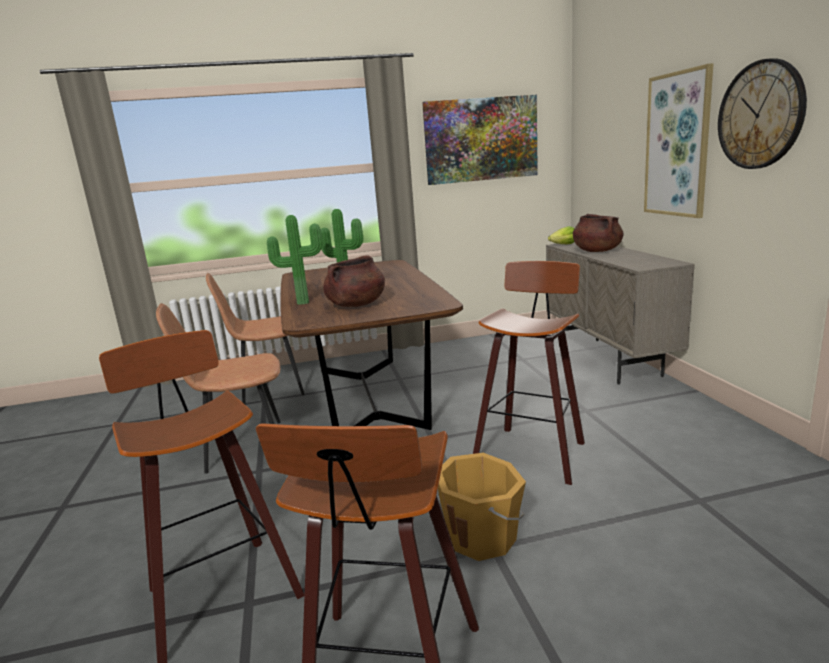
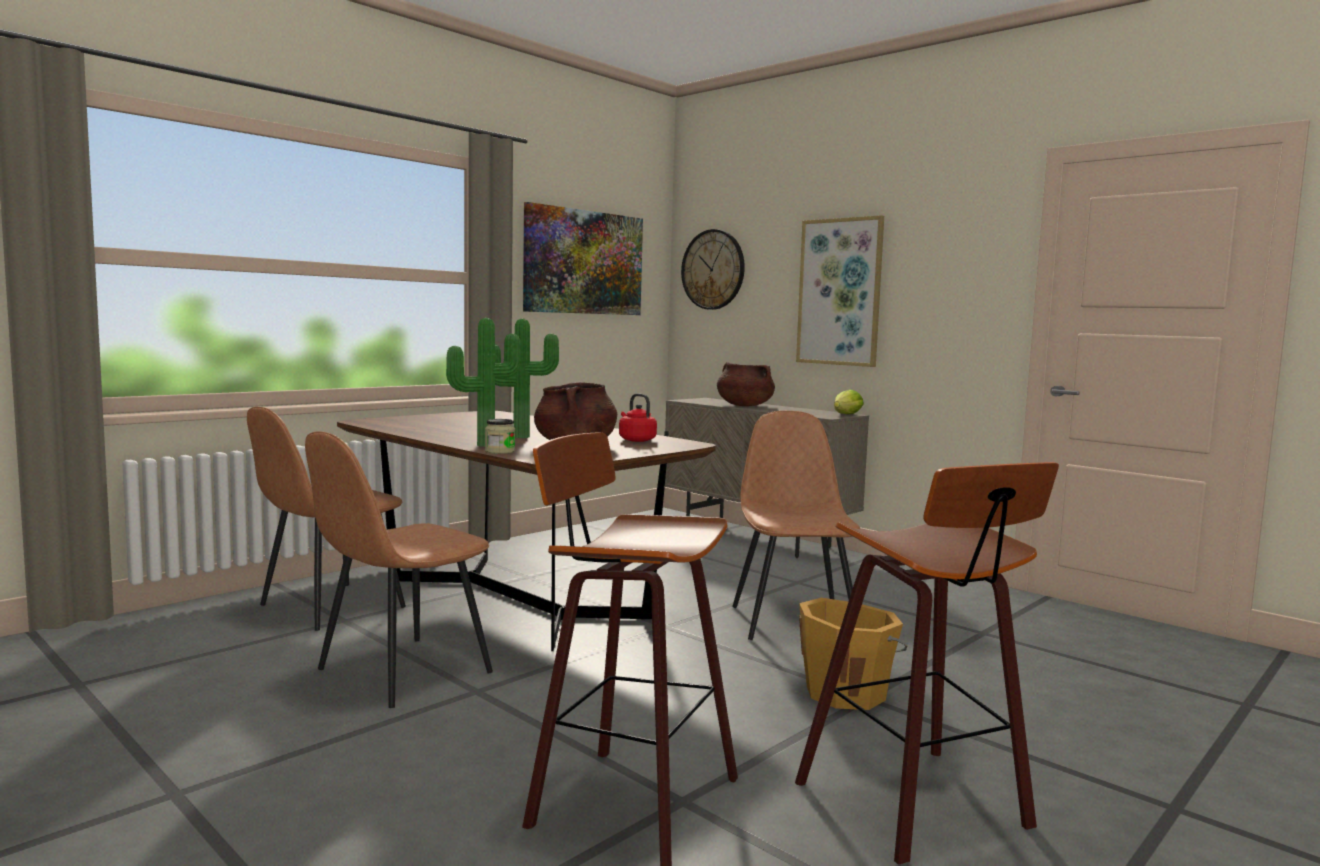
camera: 35 degrees left, 10 degrees down
(294, 311) = (500, 451): none -> jar
(413, 298) = (636, 440): none -> red kettle
(532, 452) = (793, 621): stool -> brown chair
(564, 245) = (690, 400): lettuce -> lettuce (846, 415)
(760, 115) = (940, 269): wall clock -> wall clock (713, 269)

